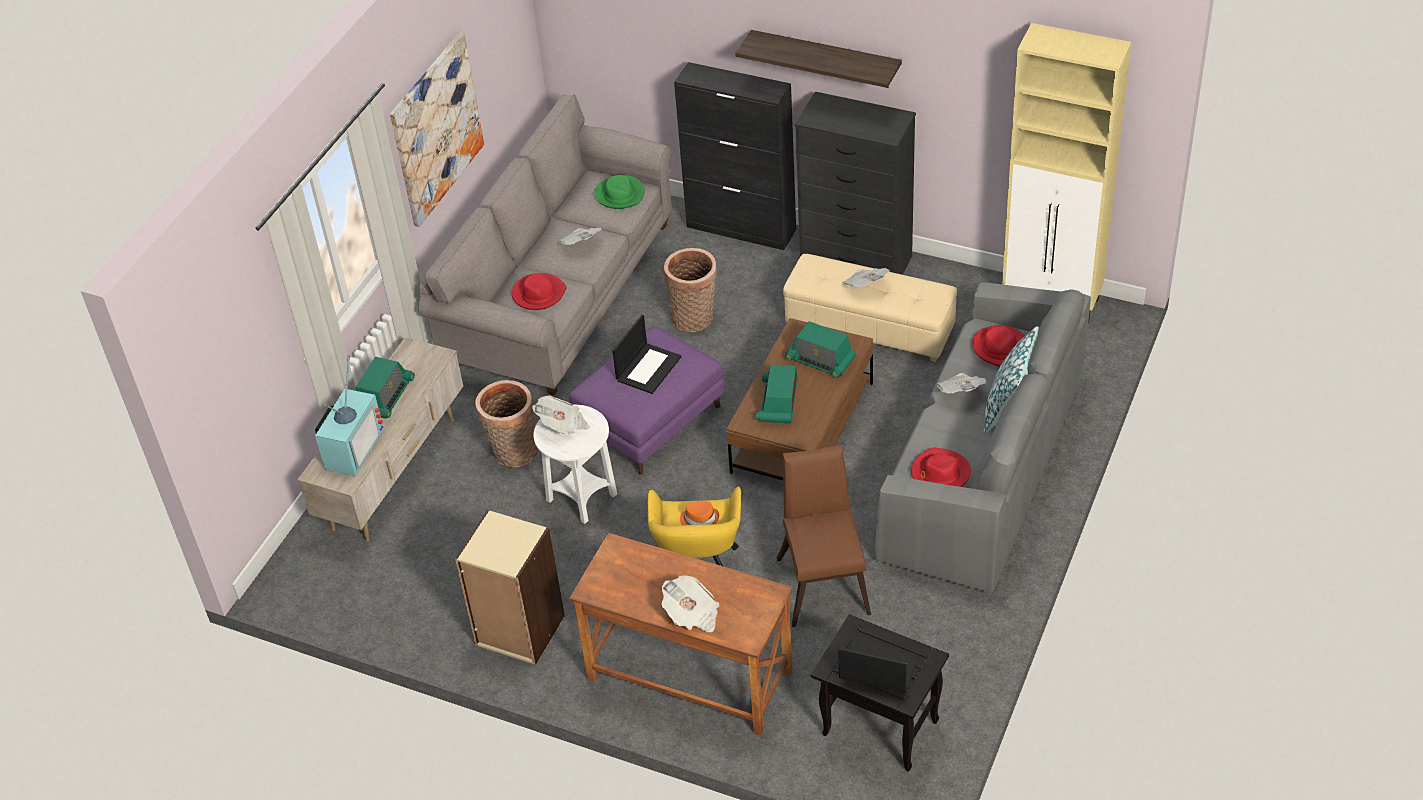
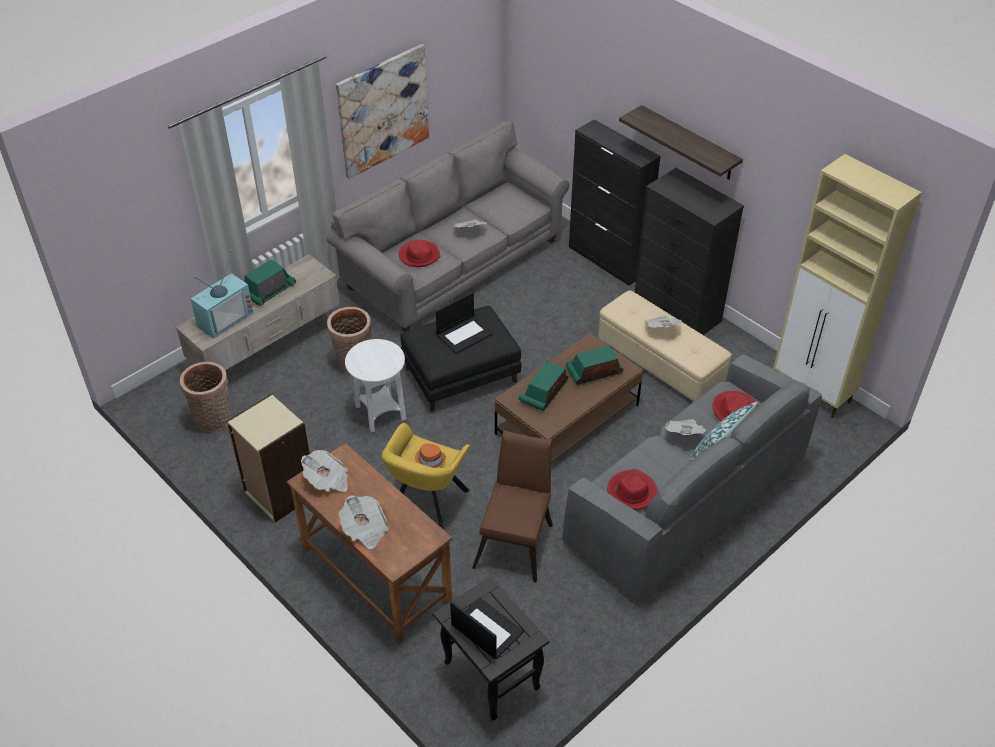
camera: 20 degrees right, 0 degrees up
(563, 425) = (372, 353): newspaper -> newspaper (327, 480)
(620, 194) = (518, 205): green hat -> none
(651, 420) = (462, 375): purple ottoman -> black ottoman
(694, 319) = (536, 313): basket -> basket (214, 421)
(820, 360) = (594, 372): radio -> radio turned 105 degrees clockwise

